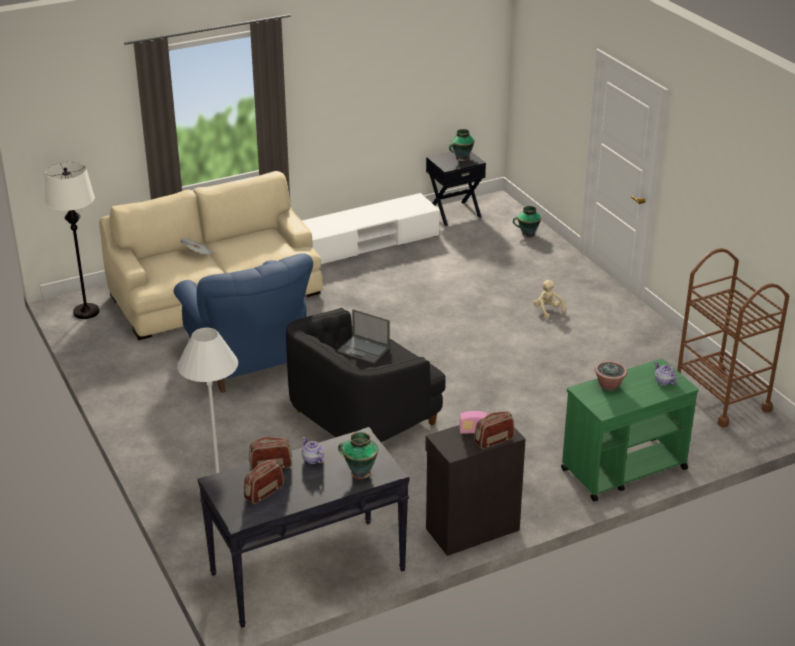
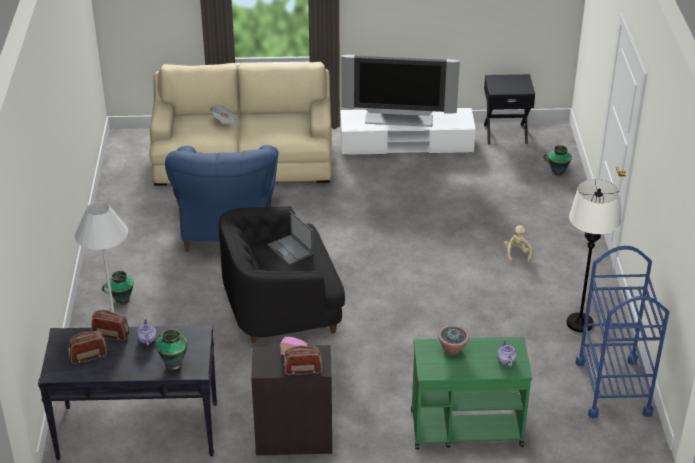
camera: 25 degrees right, 5 degrees up
(86, 312) = (133, 148): white floor lamp -> white floor lamp (580, 323)
(360, 218) = (399, 120): none -> television
(461, 158) = (515, 84): vase -> vase (121, 300)
(721, 397) = (613, 388): brown cart -> blue cart

